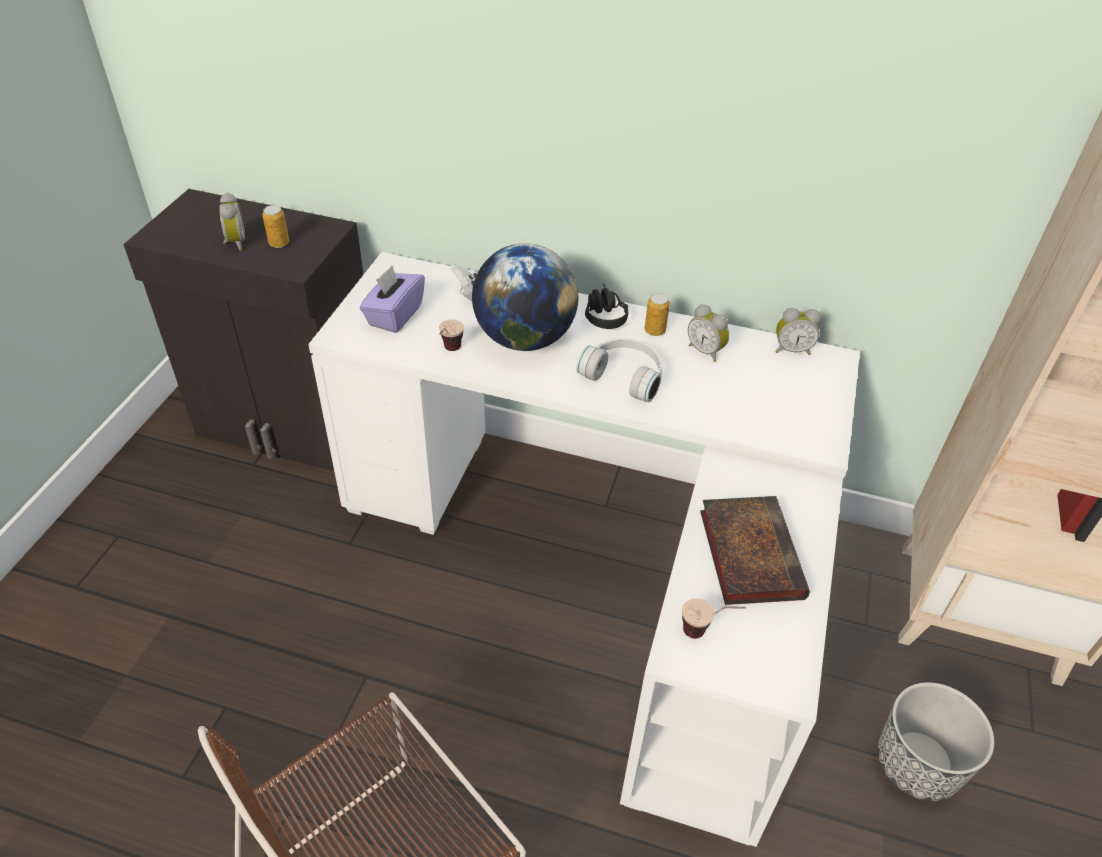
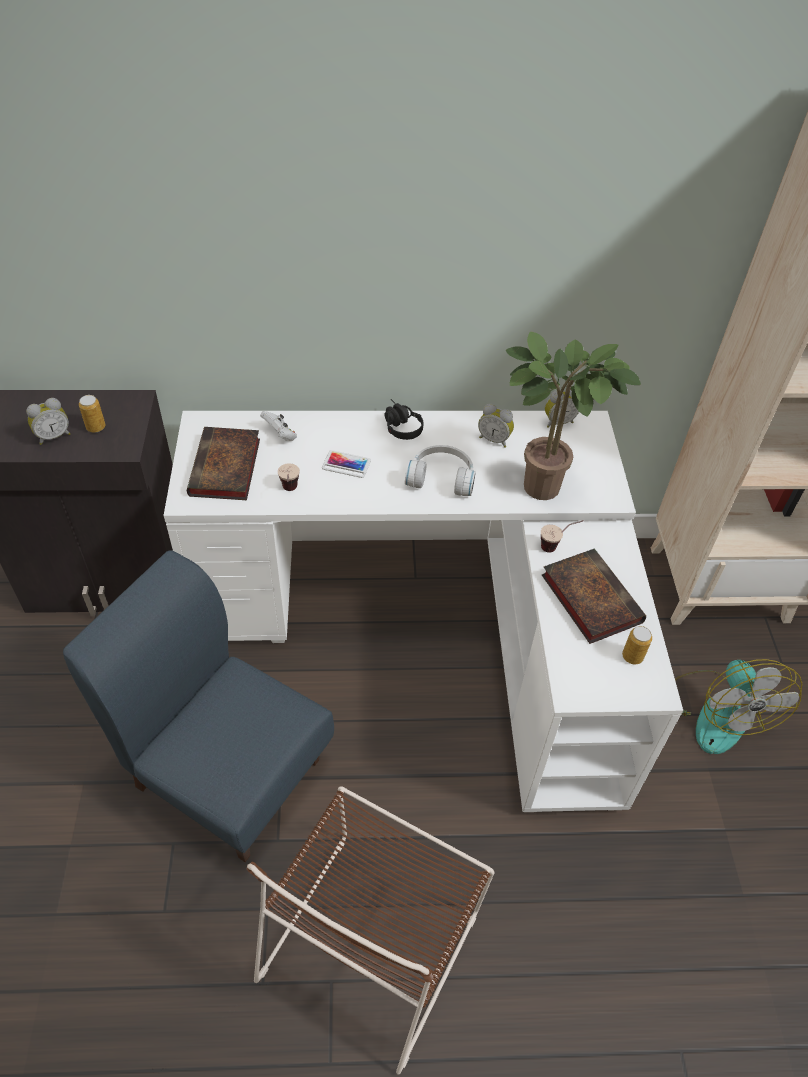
camera: 20 degrees left, 5 degrees up
(234, 243) = (53, 436): alarm clock -> alarm clock turned 90 degrees clockwise
(315, 650) = (228, 771): none -> blue chair
(394, 315) = (226, 469): purple tissue box -> book
(524, 339) = (346, 464): globe -> phone
(654, 331) = (447, 431): can -> can (632, 656)
(706, 632) = (585, 669): cup -> cup (557, 546)
(748, 414) = (548, 485): none -> potted plant
(918, 764) = (714, 711): planter -> fan

